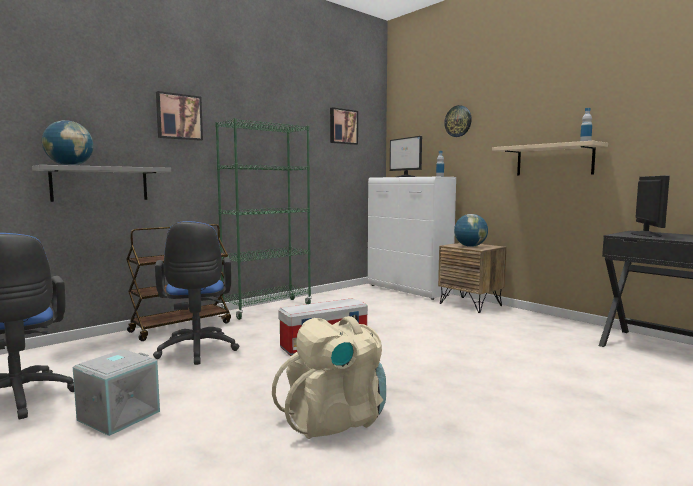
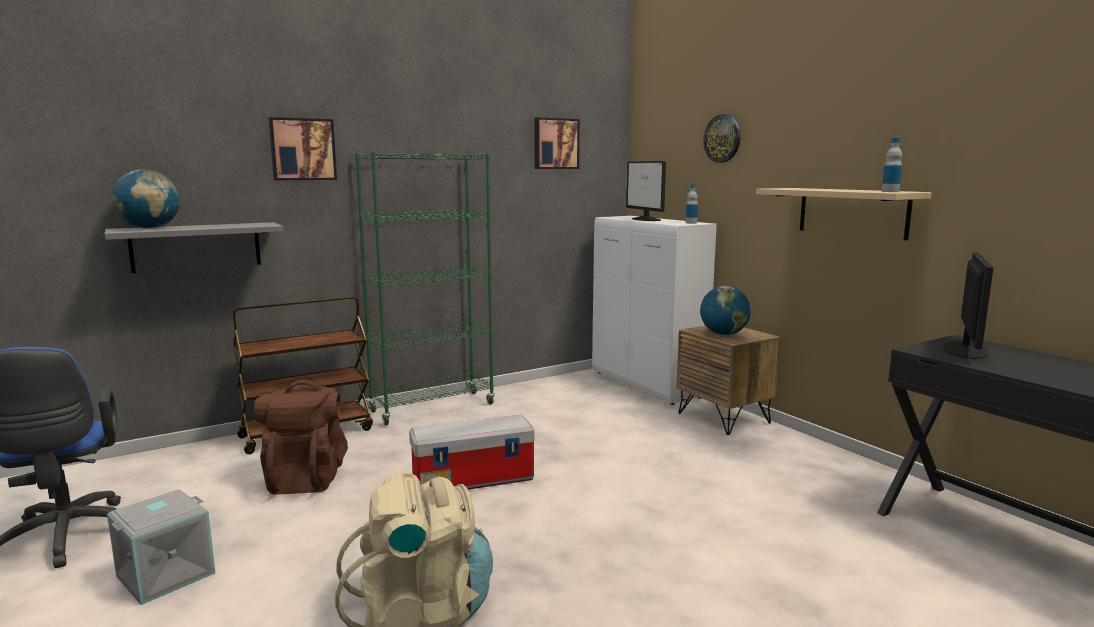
camera: 10 degrees right, 5 degrees up
(197, 351) = (306, 477): blue office chair -> brown backpack

